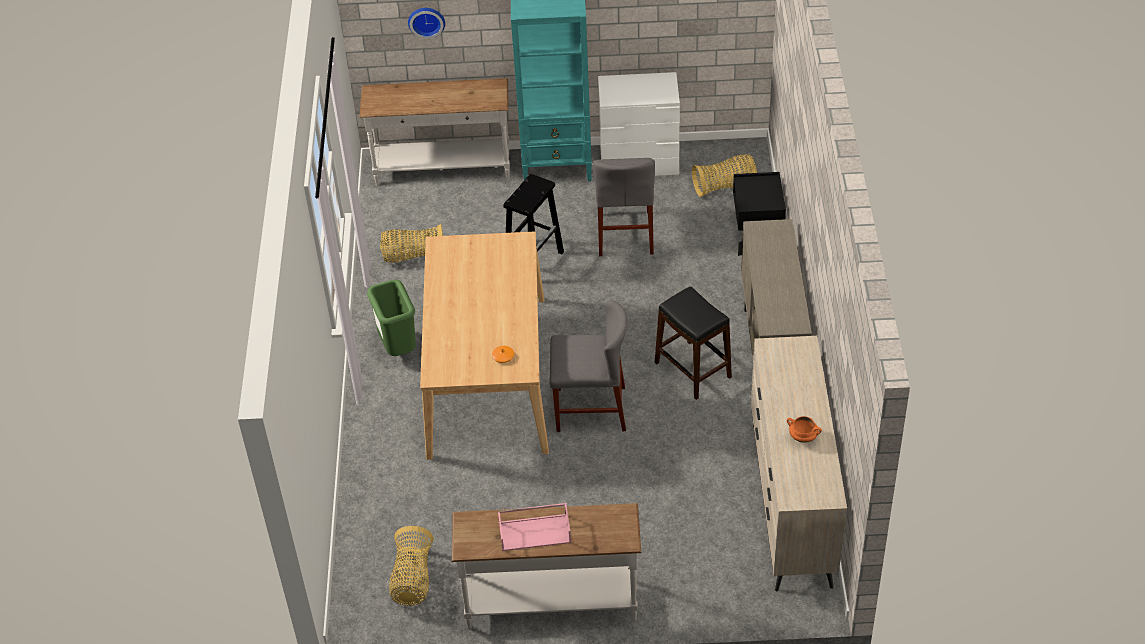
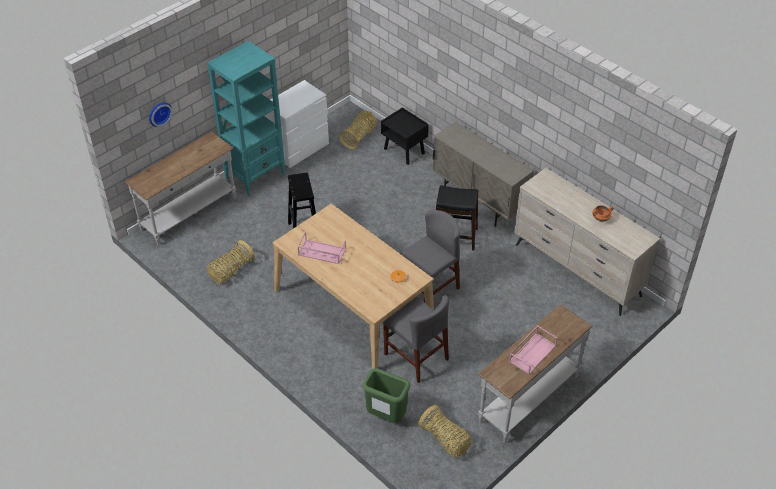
camera: 45 degrees left, 0 degrees up
(397, 348) = (284, 326): green trash can -> green trash can (385, 416)
(460, 278) = (321, 252): none -> pink tray
(625, 233) = (336, 189): grey chair -> grey chair (416, 356)

